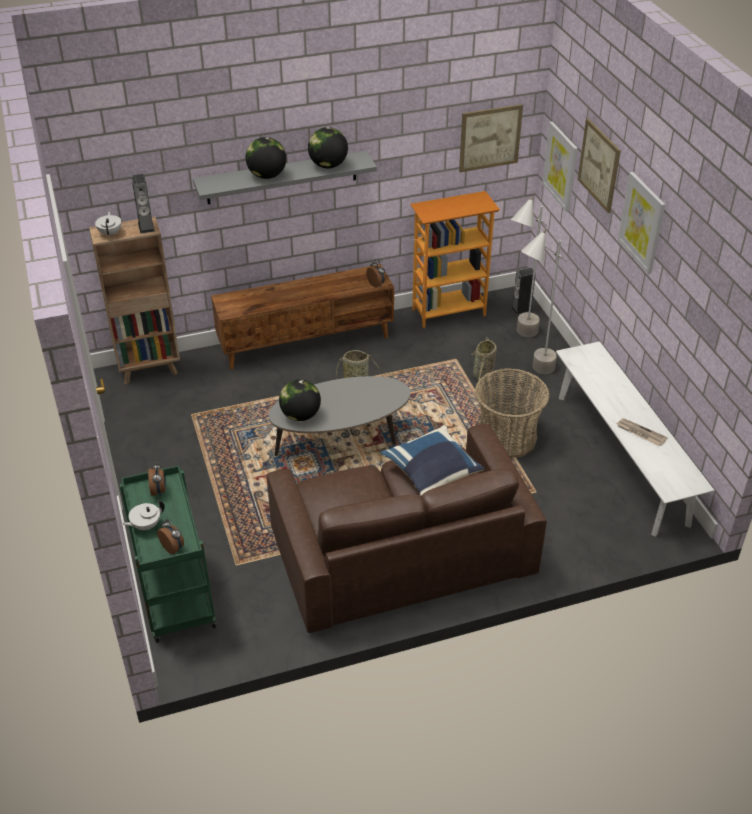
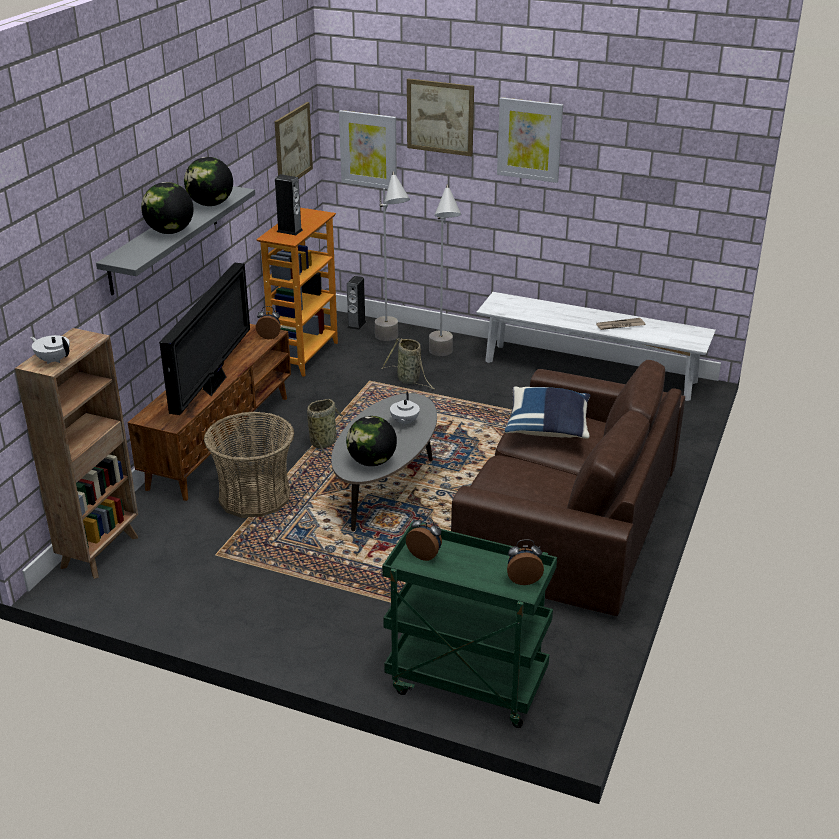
camera: 50 degrees left, 10 degrees down
(145, 525) = (468, 583): white teapot -> white teapot (404, 422)
(146, 226) = (82, 338): speaker -> speaker (289, 231)
(291, 299) = (215, 384): none -> television
(507, 437) = (500, 406): basket -> basket (254, 497)

